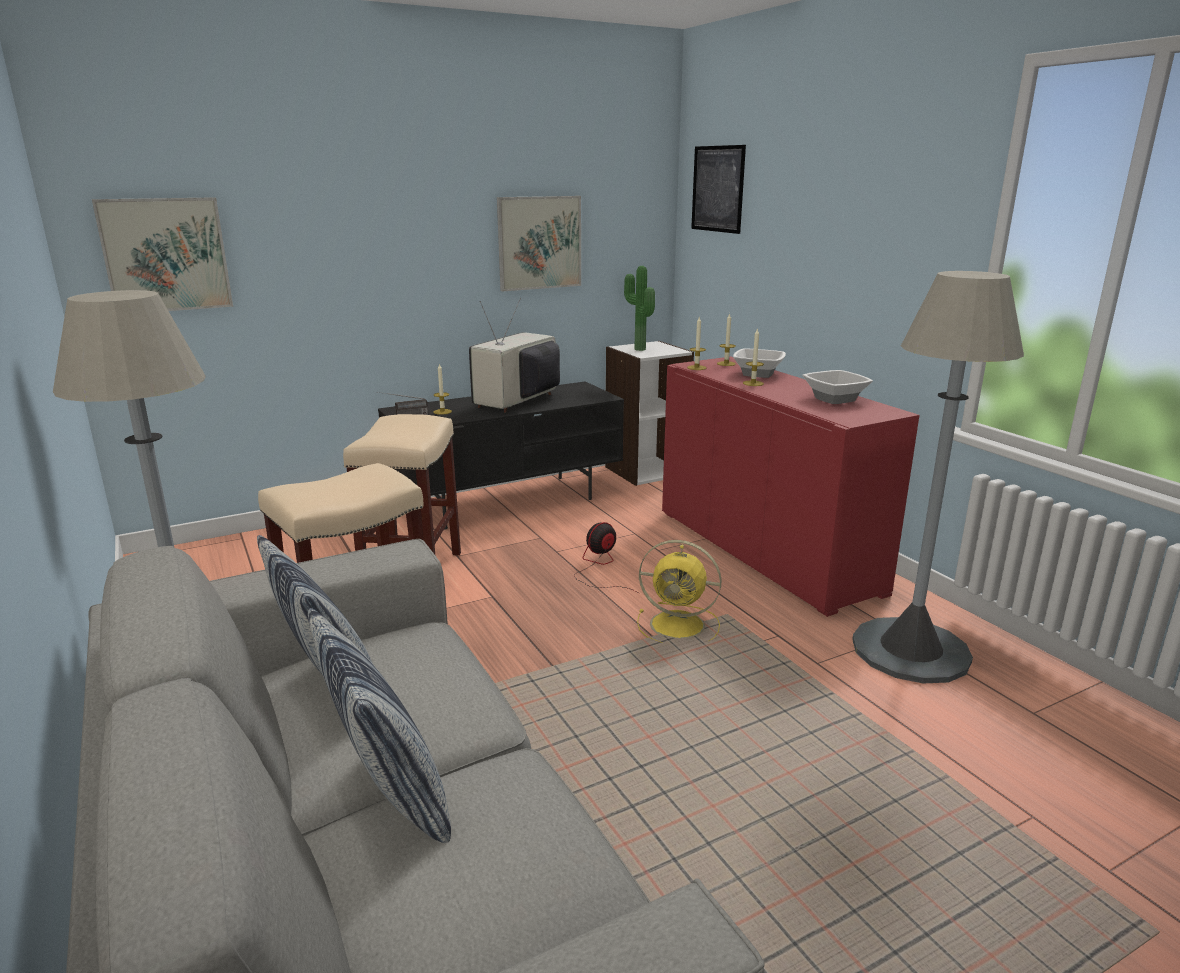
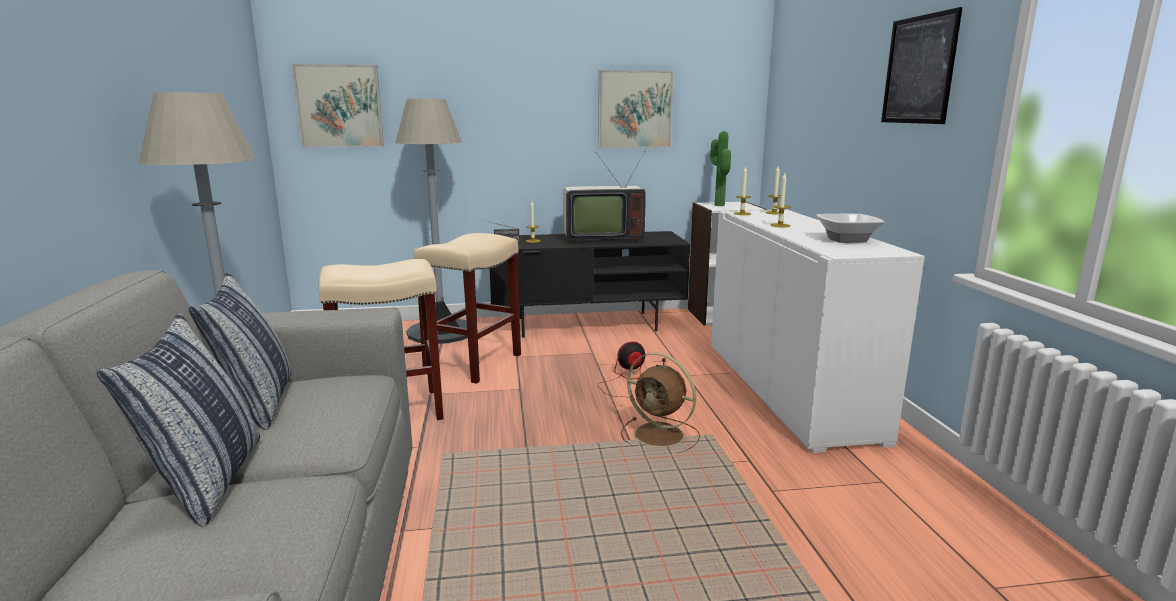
camera: 20 degrees right, 5 degrees down
(520, 401) = (601, 239): television -> television turned 150 degrees counterclockwise
(680, 625) = (661, 436): yellow fan -> brown fan
(717, 189) = (795, 61): picture -> picture (919, 70)
(758, 374) = (794, 220): bowl -> none
(764, 550) = (788, 389): red cabinet -> white cabinet
(910, 650) = (882, 498): grey floor lamp -> grey floor lamp (441, 332)

